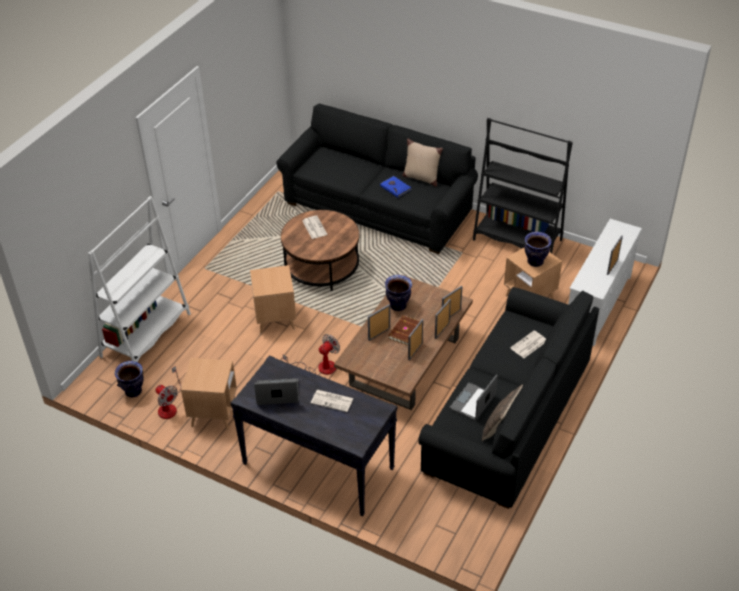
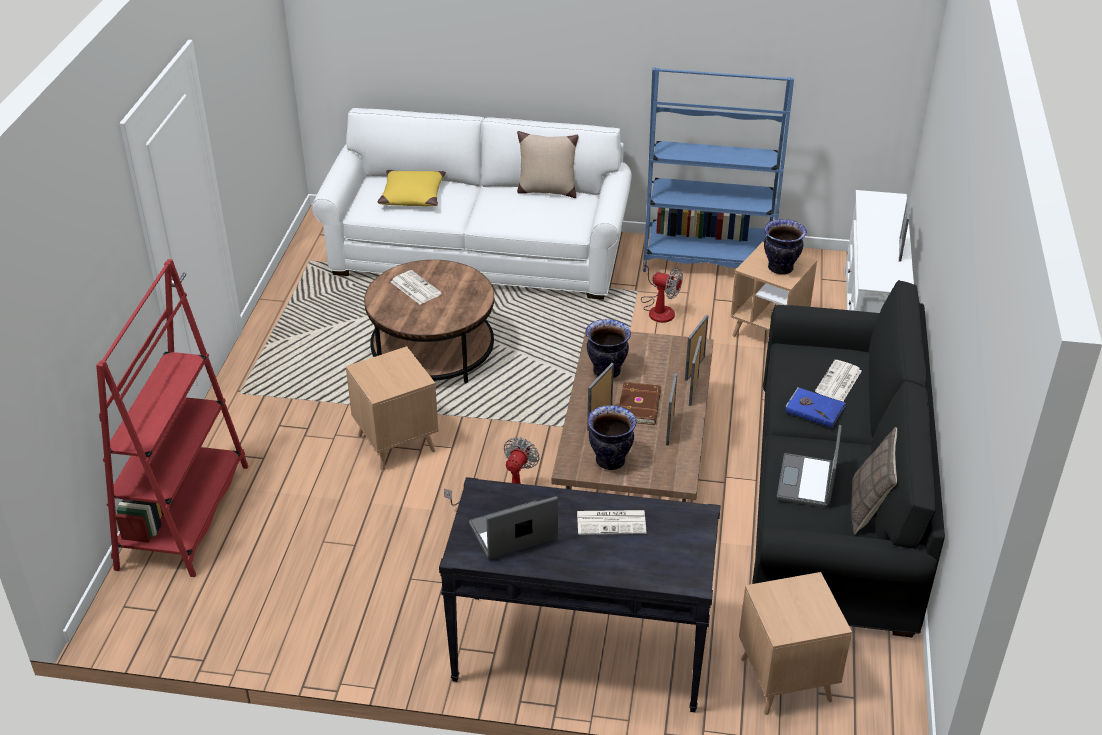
camera: 20 degrees left, 5 degrees down
(133, 391) = (202, 612): vase -> vase (611, 461)
(146, 335) = (184, 516): white bookcase -> red bookcase
(169, 406) = (277, 620): fan -> fan (659, 309)
(214, 413) = (362, 613): brown side table -> brown side table (785, 680)
(339, 165) = (412, 195): none -> yellow pillow
(378, 207) = (479, 255): black sofa -> white sofa
(395, 187) = (515, 209): blue book -> blue book (814, 409)
(517, 240) = (707, 260): black bookcase -> blue bookcase

